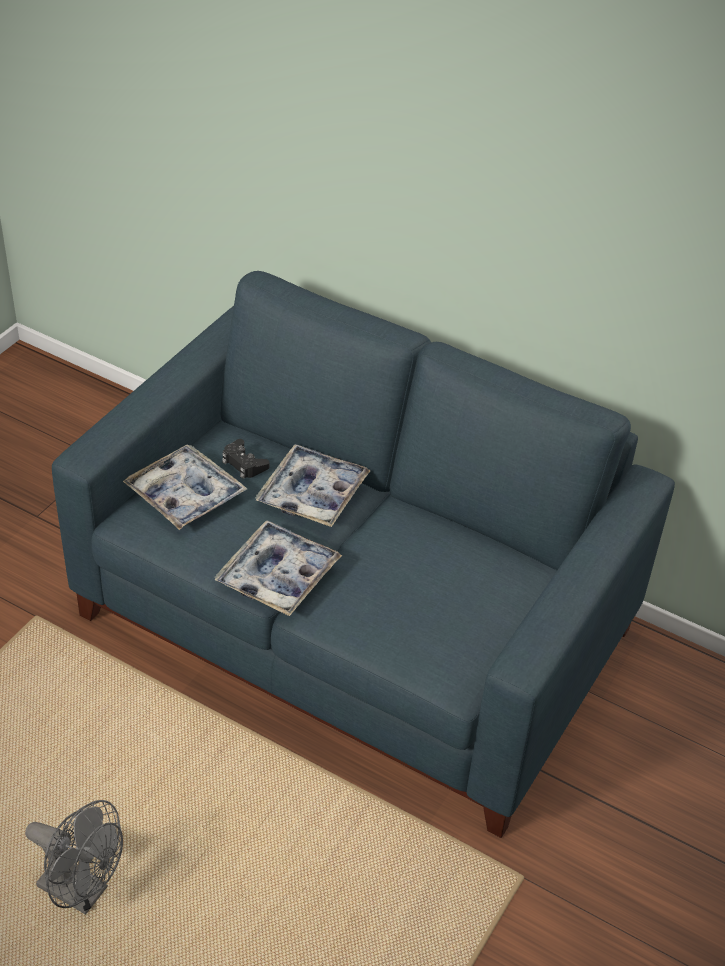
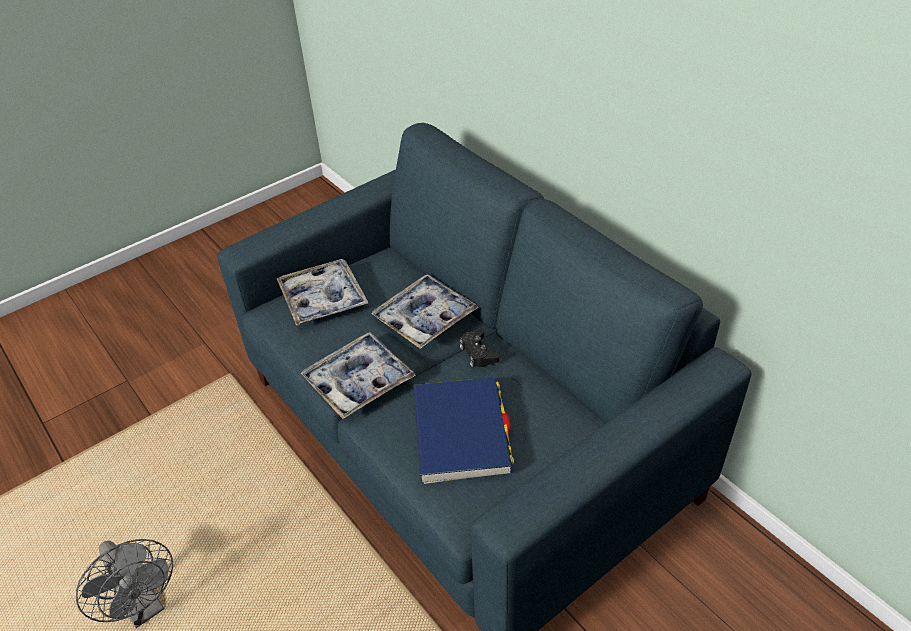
camera: 25 degrees right, 0 degrees up
(244, 463) = (383, 283): black game controller -> black game controller (478, 352)
(413, 603) = (461, 432): none -> blue book

